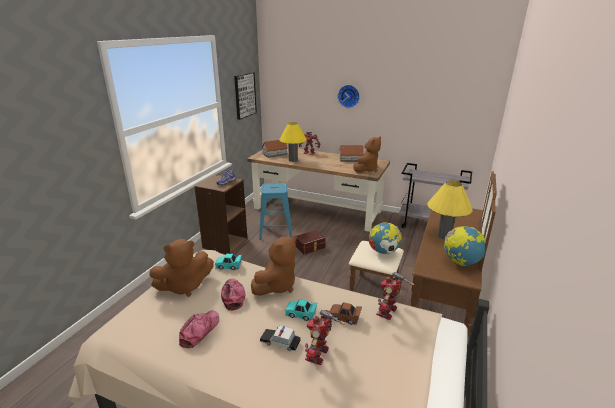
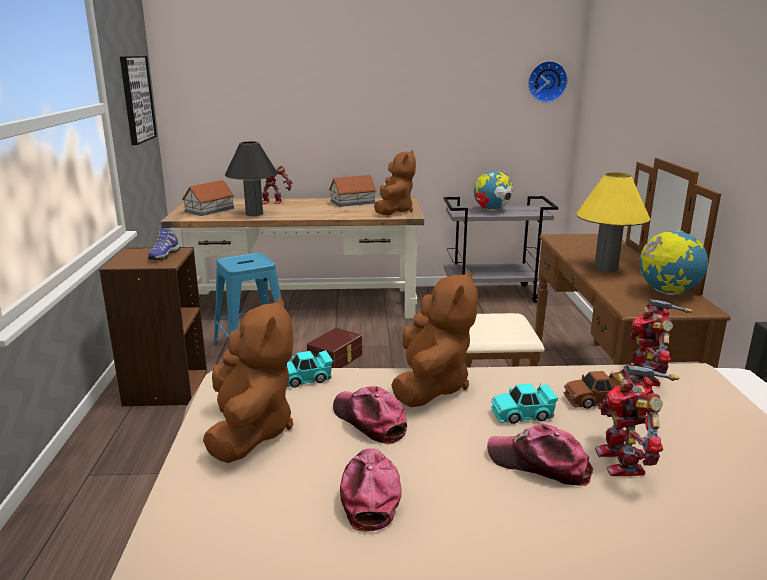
camera: 25 degrees left, 5 degrees down
(184, 286) = (250, 431): brown plush toy -> brown plush toy turned 45 degrees counterclockwise
(280, 342) = (539, 464): toy car -> cap
(293, 160) = (254, 214): yellow table lamp -> black table lamp
(349, 96) = (334, 92): wall clock -> wall clock (546, 81)
(383, 252) = (504, 322): globe -> globe (491, 210)

